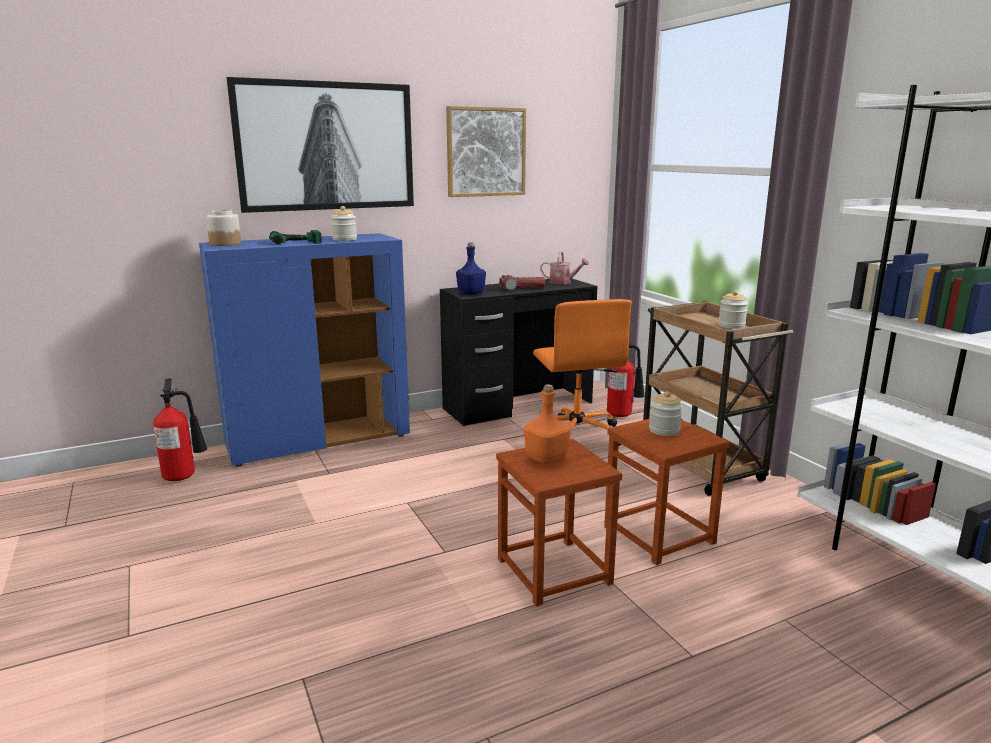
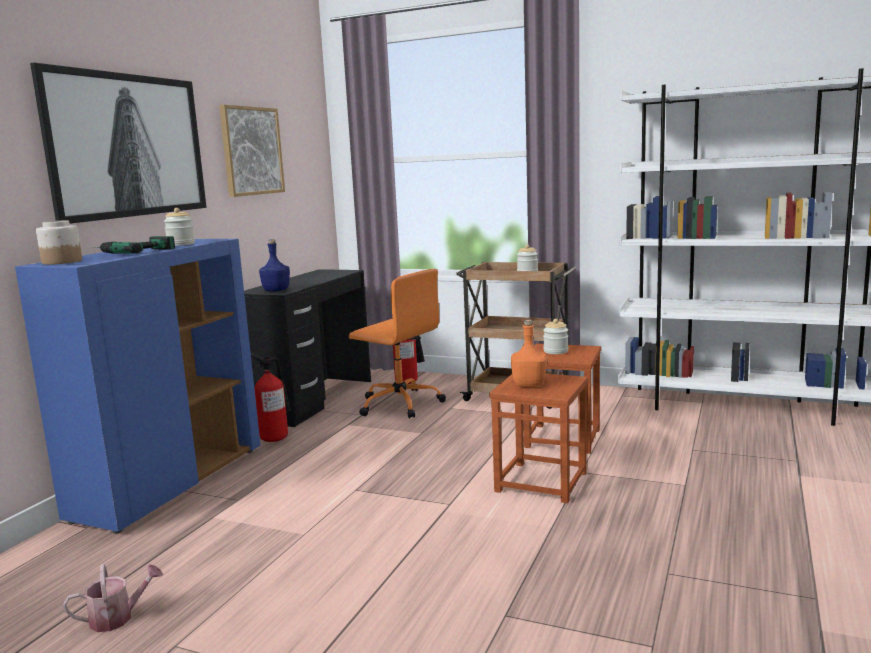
camera: 40 degrees left, 5 degrees down
(184, 476) = (68, 564): fire extinguisher -> fire extinguisher (276, 438)
(522, 289) = (310, 281): flashlight -> none
(563, 282) = (329, 272): watering can -> watering can (118, 617)

